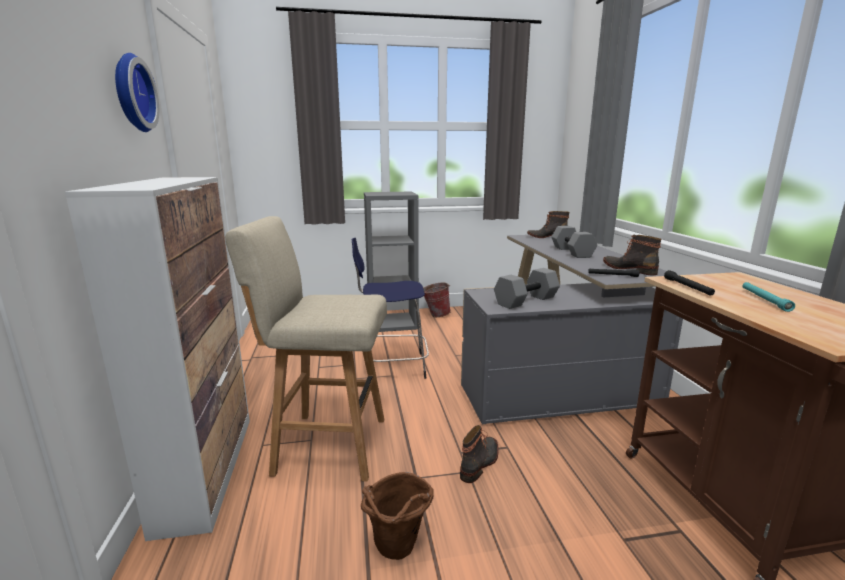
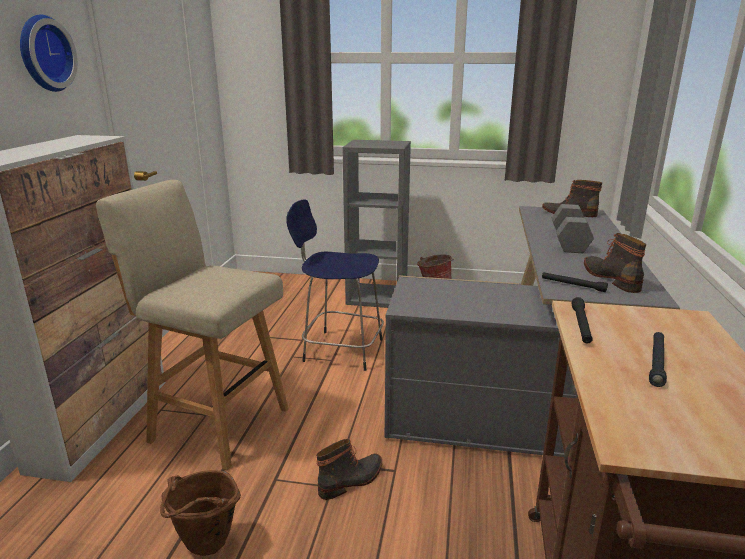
camera: 20 degrees right, 5 degrees up
(525, 300) = (452, 302): grey dumbbell -> none
(764, 300) = (656, 363): turquoise flashlight -> black flashlight

